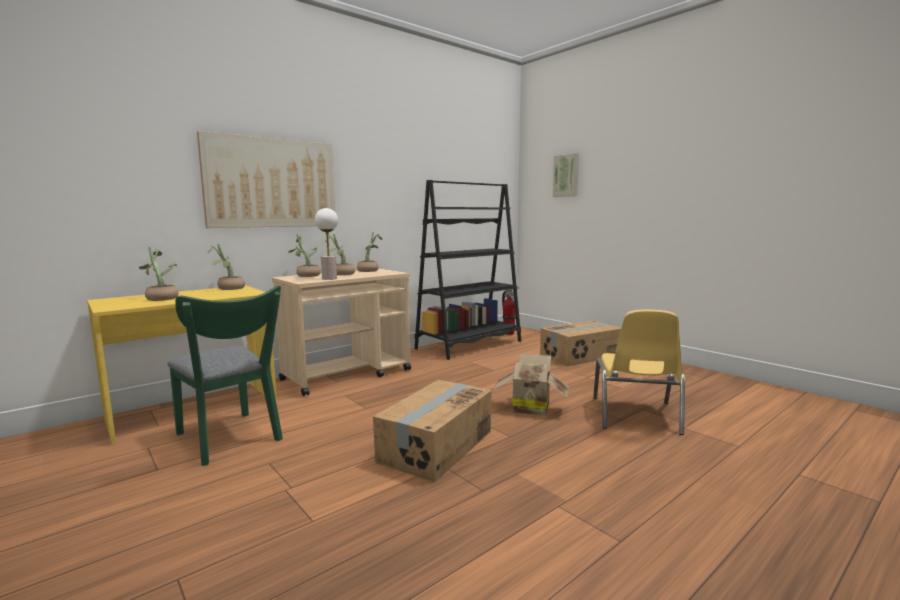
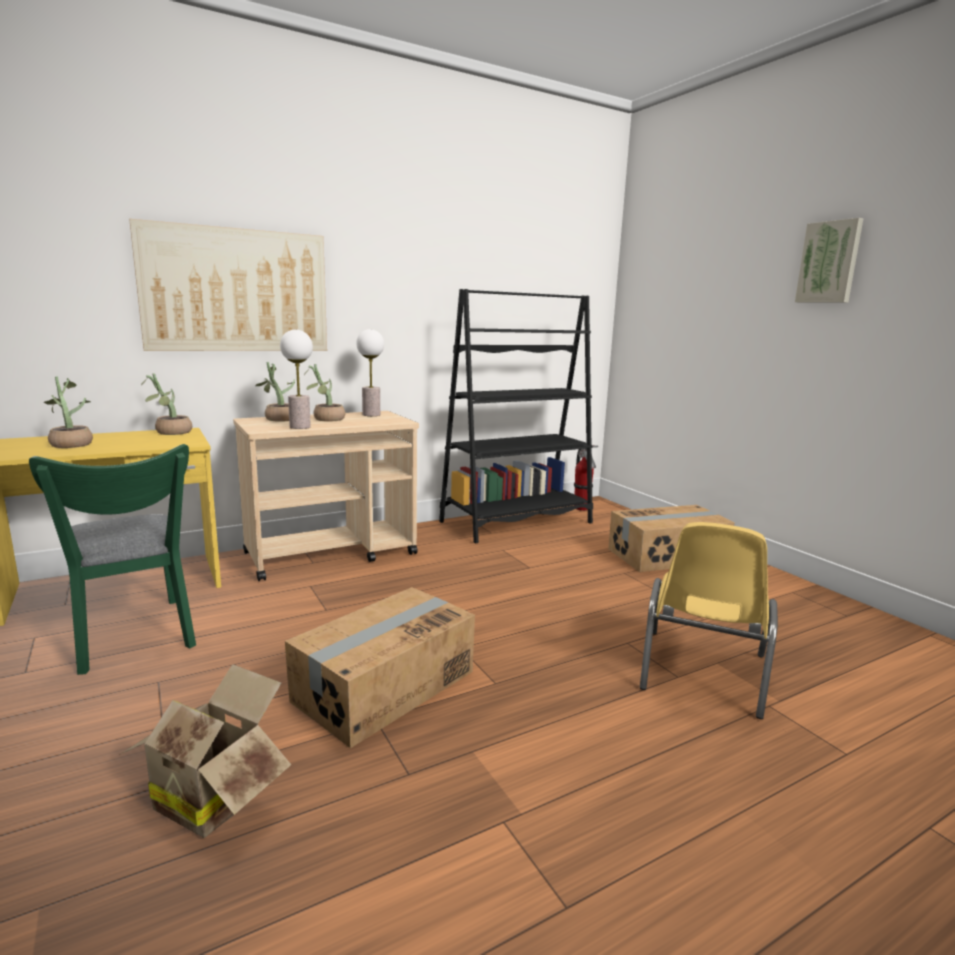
camera: 10 degrees right, 5 degrees up
(370, 270) = (371, 414): potted plant -> table lamp
(530, 407) = (549, 637): cardboard box -> cardboard box (214, 794)
(566, 175) = (681, 285): picture -> picture (829, 262)

